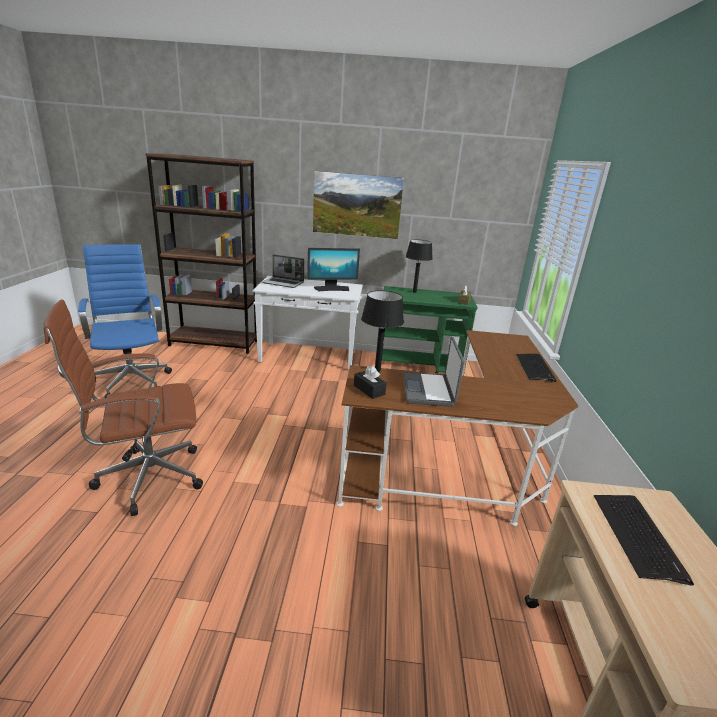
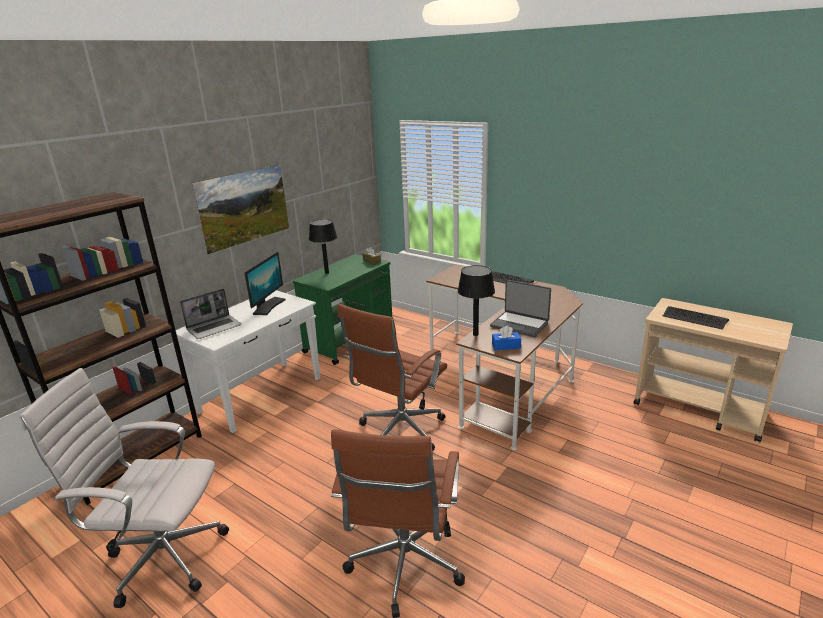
camera: 55 degrees left, 0 degrees up
(132, 381) = (161, 557): blue office chair -> white office chair
(311, 428) = (399, 432): none -> brown office chair
(369, 390) = (506, 346): black tissue box -> blue tissue box

